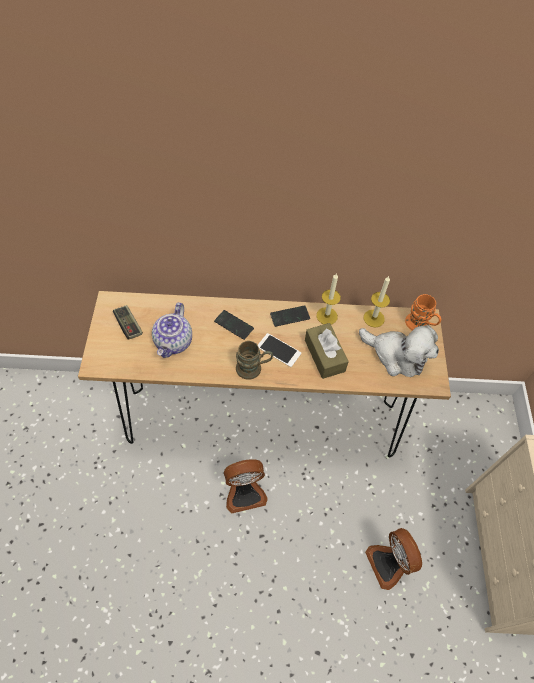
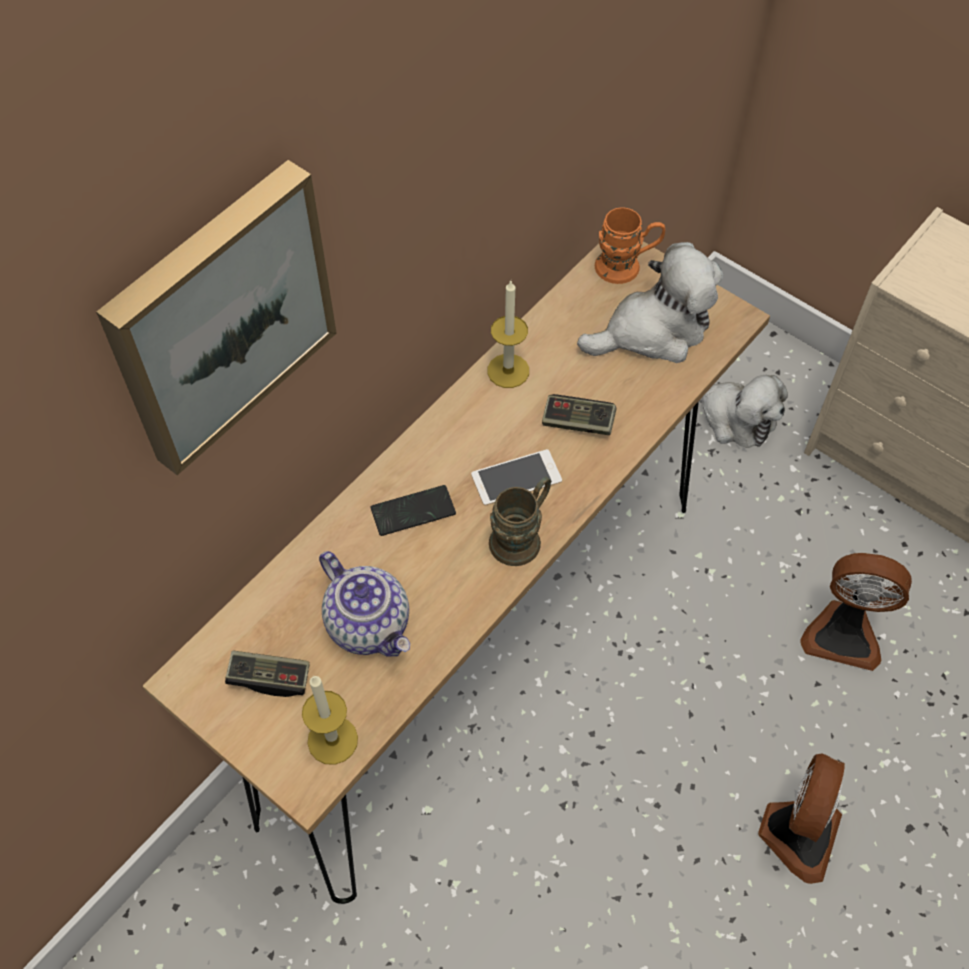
camera: 50 degrees left, 0 degrees up
(176, 171) = (219, 316): none -> picture
(244, 492) = (587, 764): fan -> fan (796, 833)
(290, 316) = (466, 421): phone -> none
(324, 355) = (578, 422): brown tissue box -> game controller
(374, 318) = (565, 314): candle -> candle (332, 740)
(454, 448) = (733, 417): none -> plush toy

